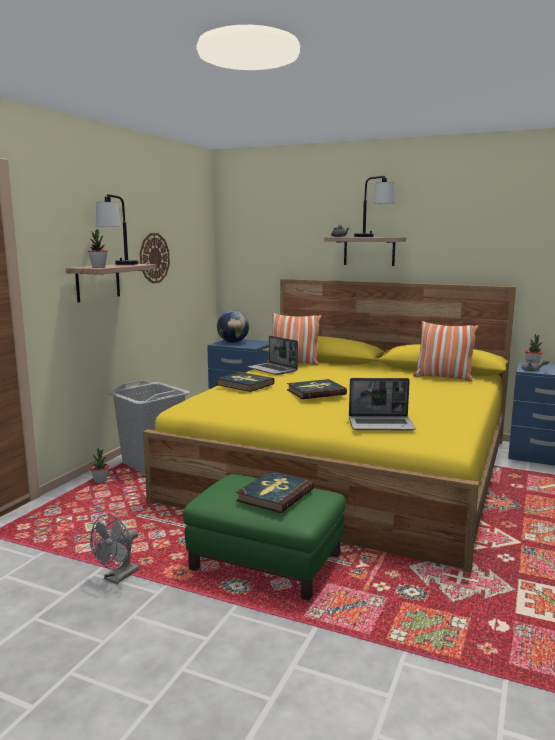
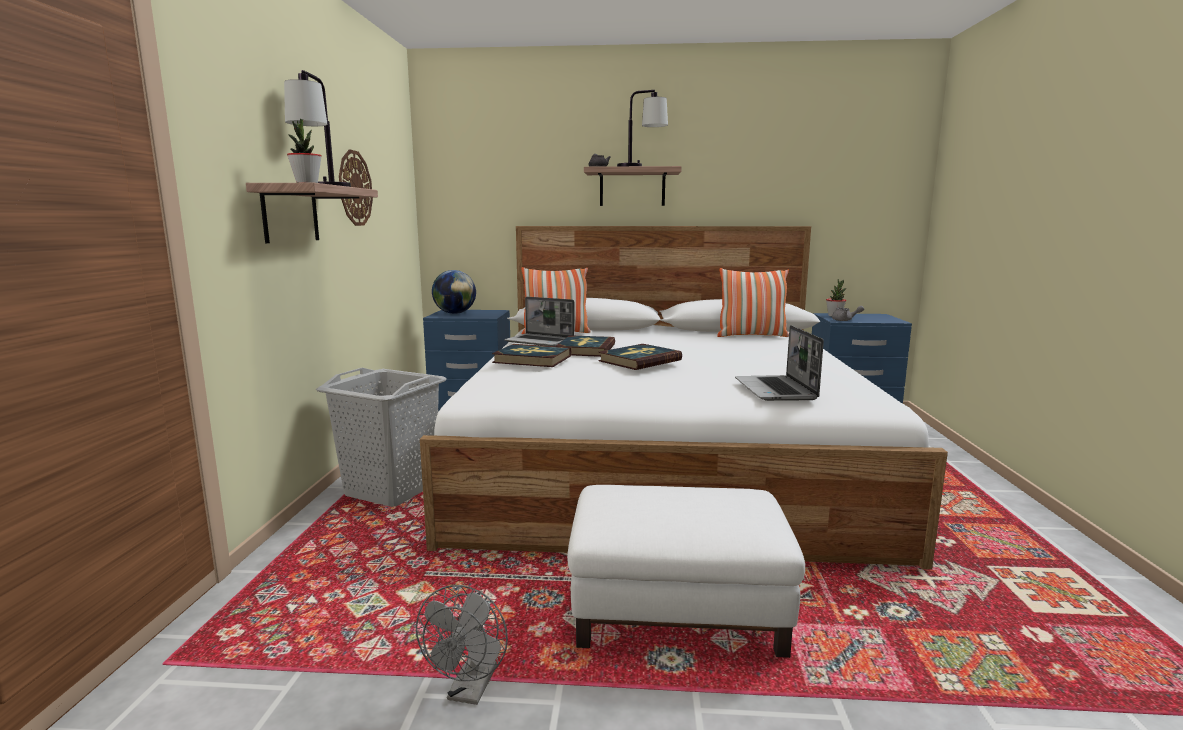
camera: 20 degrees left, 0 degrees up
(100, 481) = (325, 529): potted plant -> none
(267, 562) = (678, 609): green ottoman -> white ottoman
(275, 495) = (700, 506): book -> book (585, 349)
(348, 468) = (662, 460): yellow bed -> white bed
(381, 424) = (776, 390): laptop -> laptop turned 105 degrees clockwise

